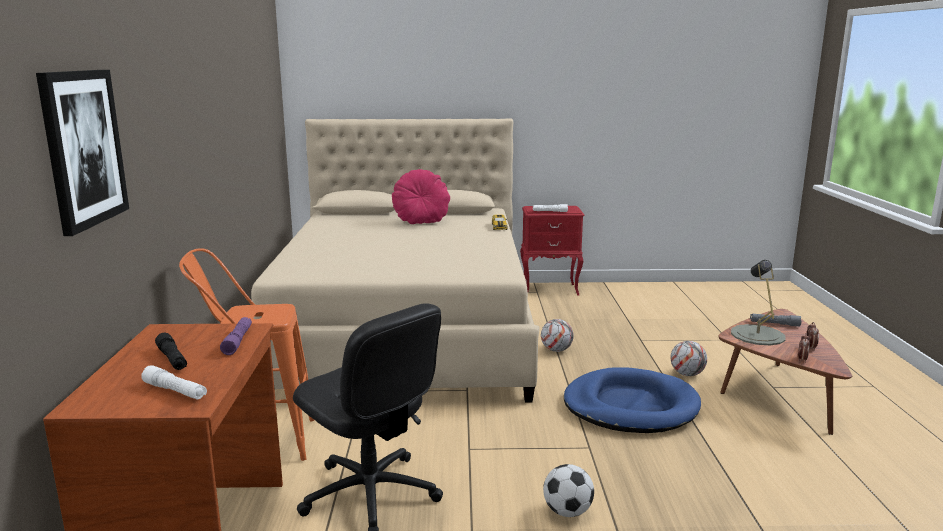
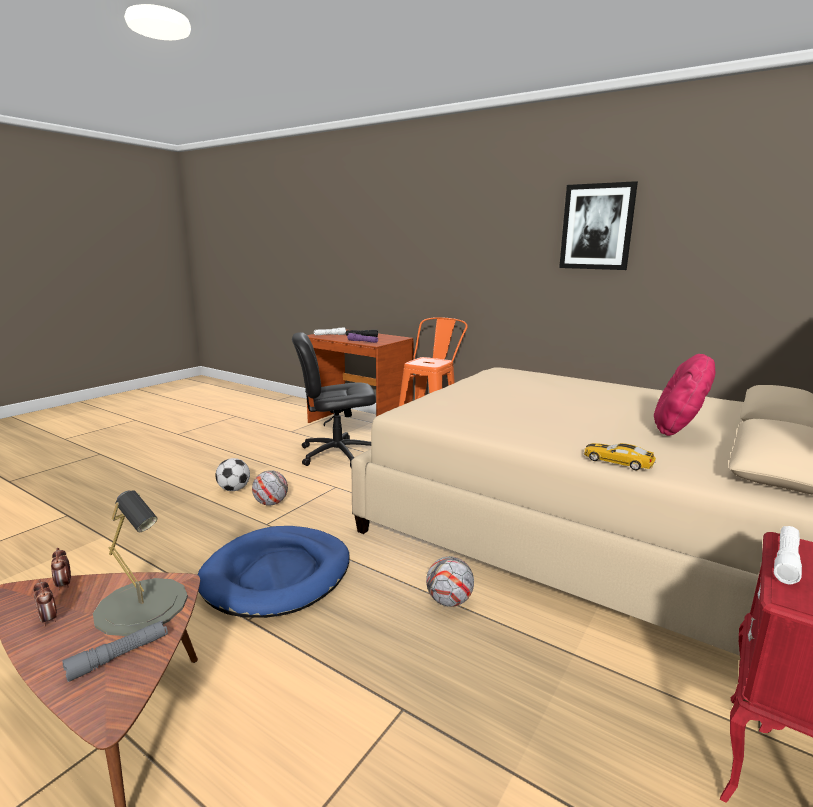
camera: 125 degrees right, 0 degrees up
(83, 148) = (397, 244): picture -> picture (597, 227)
(687, 374) = (264, 668): football -> football (271, 503)

